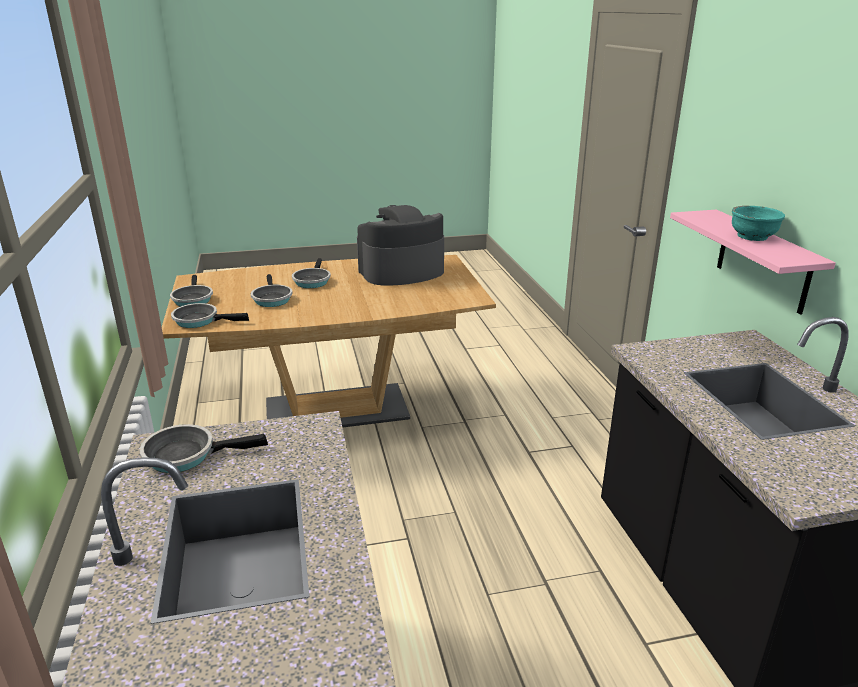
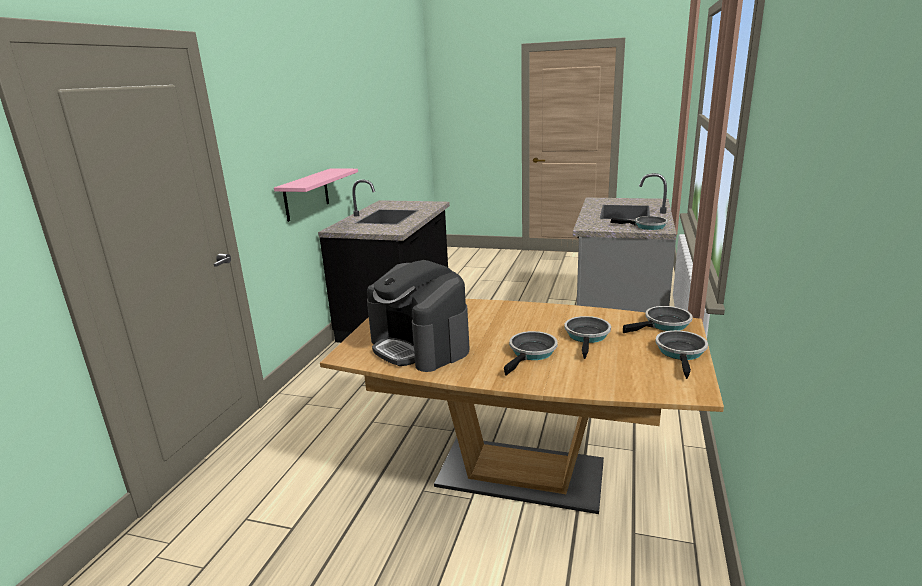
camera: 150 degrees left, 5 degrees down
(200, 320) = (664, 324): frying pan -> frying pan turned 60 degrees counterclockwise
(401, 272) = (420, 346): coffee machine -> coffee machine turned 45 degrees clockwise
(752, 236) = (320, 175): turquoise bowl -> none

